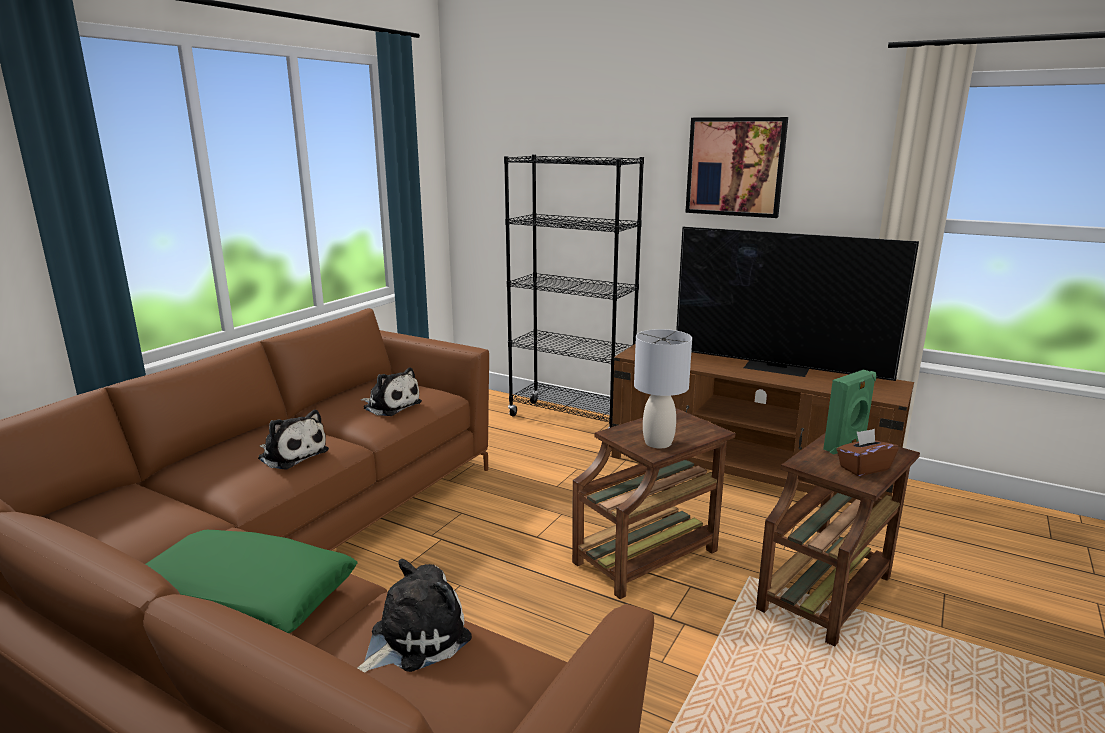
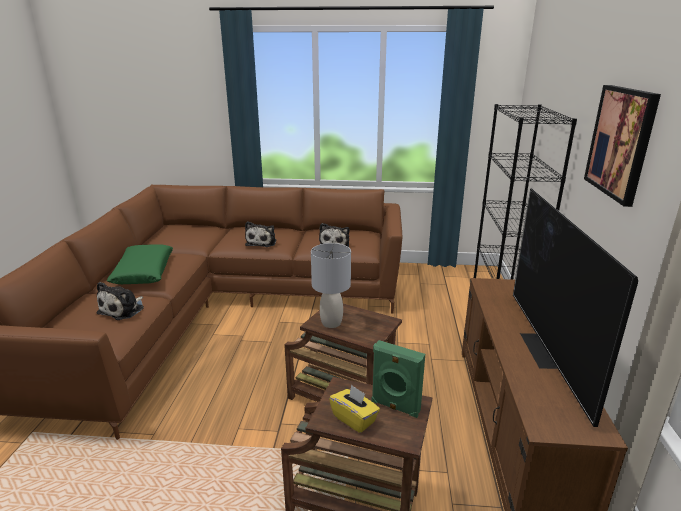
camera: 65 degrees right, 5 degrees up
(414, 638) = (123, 310): plush toy -> plush toy turned 90 degrees clockwise
(863, 468) = (354, 419): brown tissue box -> yellow tissue box

